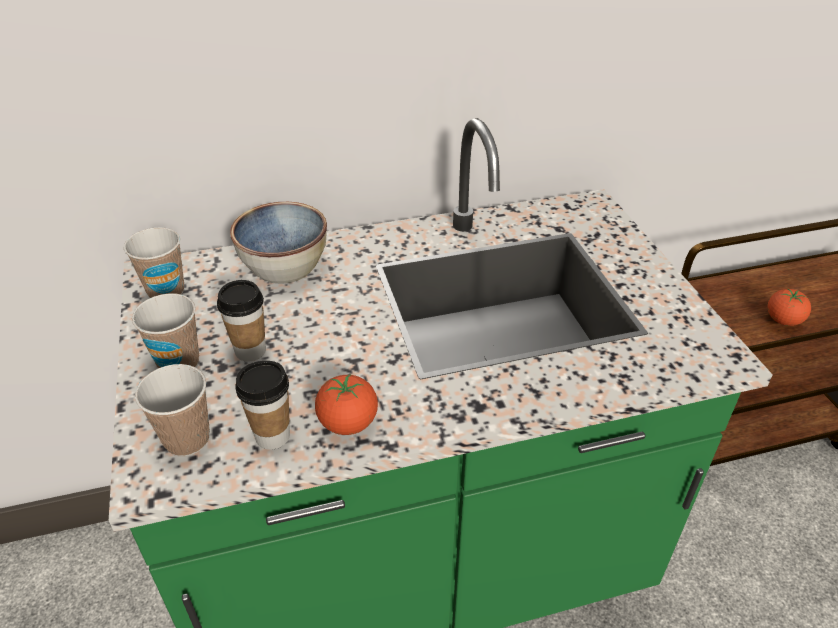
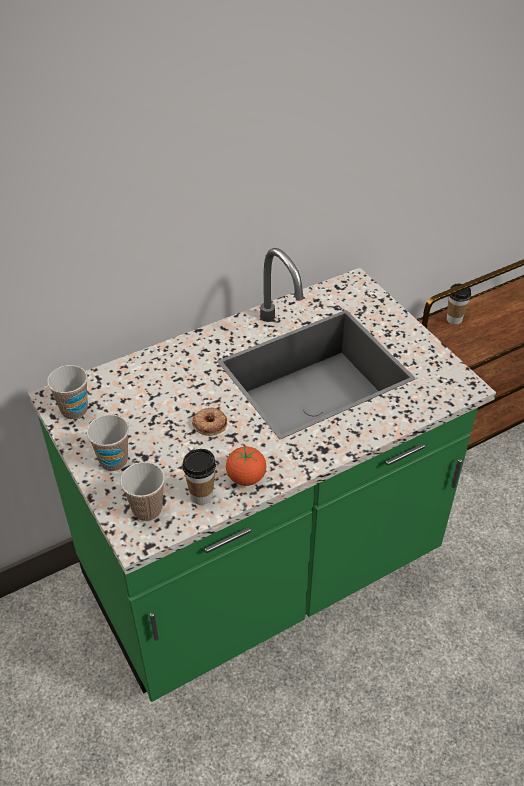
camera: 15 degrees left, 5 degrees up
(250, 351) = (158, 442): cup -> cup (454, 319)
(284, 266) = (151, 374): bowl -> none
(330, 340) = (209, 424): none -> donut
(783, 320) = (496, 338): tomato -> none

